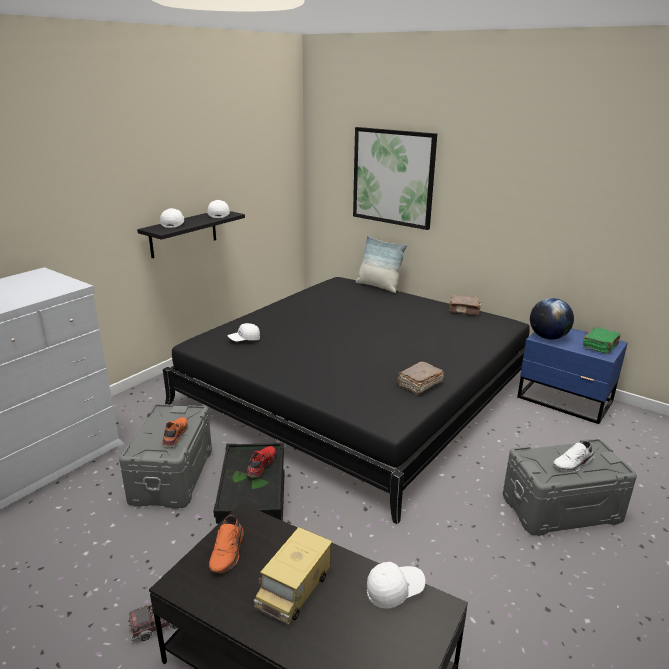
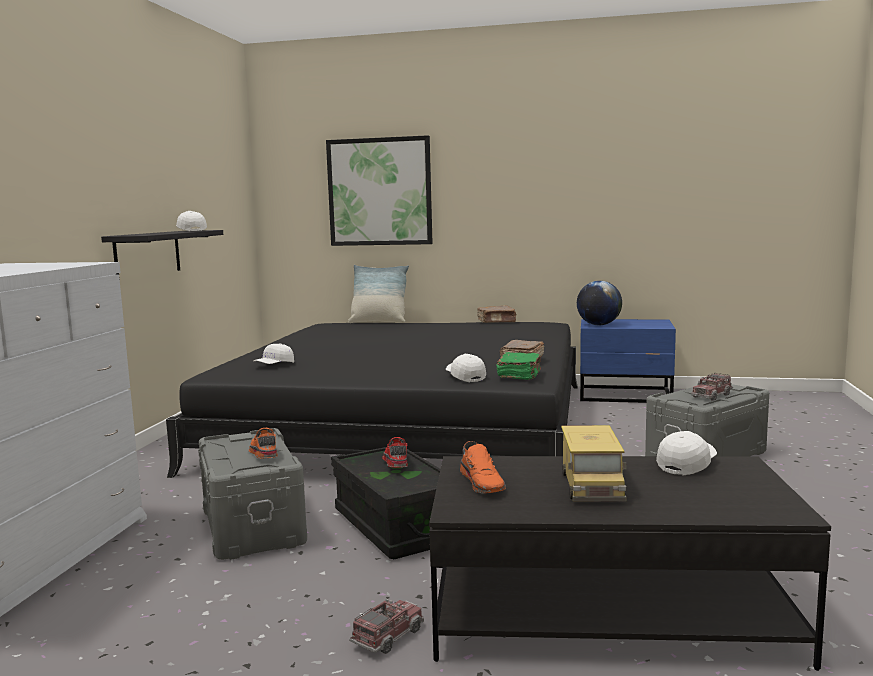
camera: 25 degrees left, 15 degrees down
(173, 224) = (144, 233): white cap -> white cap (465, 377)
(573, 464) = (711, 395): white shoe -> toy truck
(600, 346) = (651, 323): green book -> green book (520, 375)

